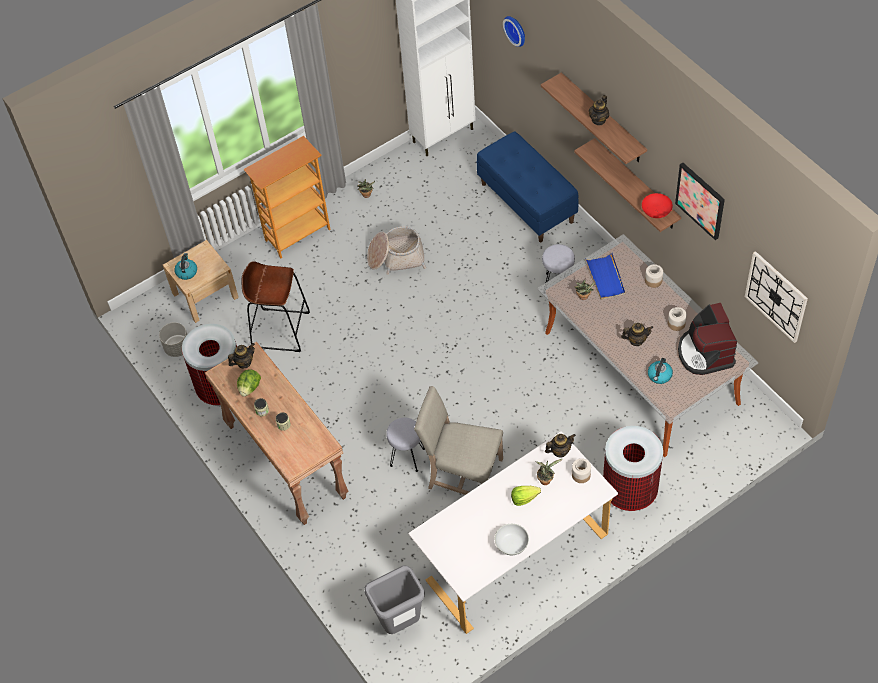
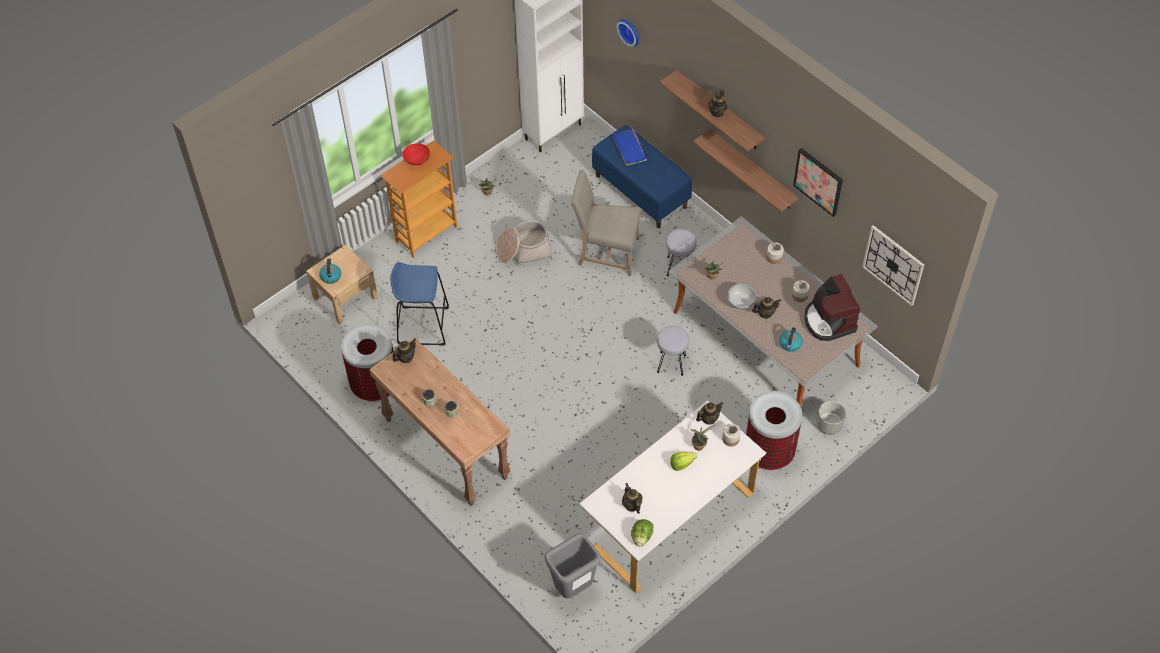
camera: 10 degrees left, 0 degrees up
(177, 347) = (325, 349): grey planter -> grey planter (829, 425)
(249, 388) = (414, 381): lettuce -> lettuce (641, 537)
(281, 329) = (423, 325): brown stool -> blue stool
(407, 457) = (559, 436): grey stool -> grey stool (670, 363)
(462, 475) = (613, 448): beige chair -> beige chair (606, 252)
(464, 539) = (631, 505): none -> teapot
(511, 545) = (675, 507): white bowl -> white bowl (740, 303)
(605, 278) = (730, 257): blue tray -> blue tray (629, 148)
(656, 212) = (775, 195): red bowl -> red bowl (416, 160)

